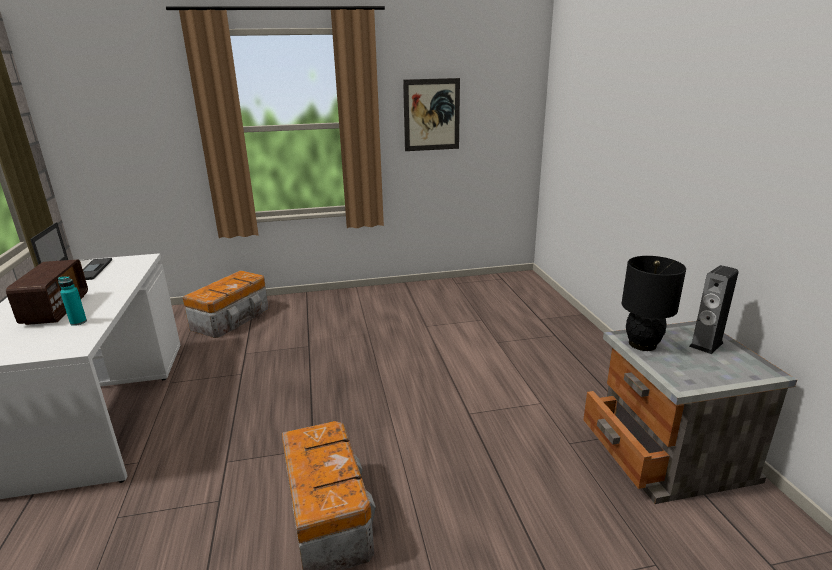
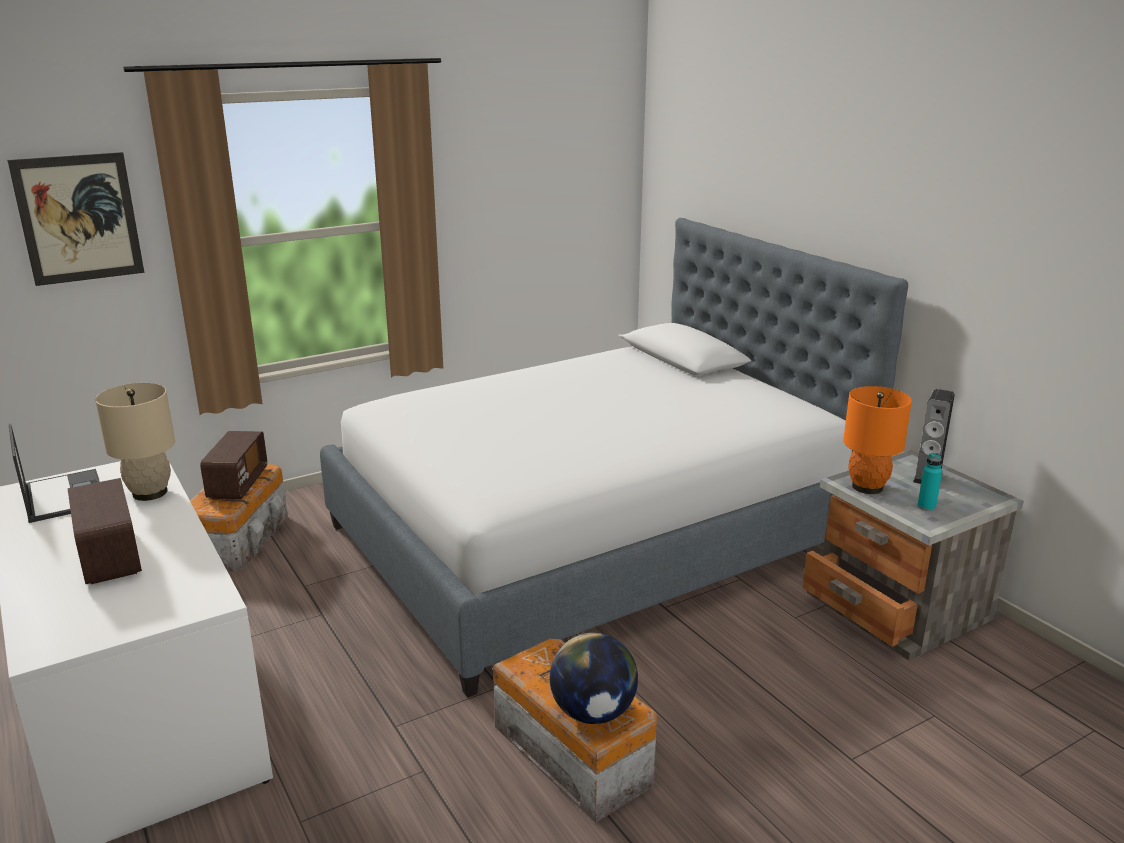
camera: 20 degrees left, 0 degrees up
(78, 322) = (171, 568): turquoise bottle -> turquoise bottle (926, 507)
(124, 275) = (150, 493): none -> beige table lamp
(231, 283) = (238, 484): none -> radio
(319, 490) = (593, 713): none -> globe
(431, 115) = (500, 203): picture -> picture (79, 218)
(450, 352) = (595, 535): none -> bed
(642, 344) = (867, 487): black table lamp -> orange table lamp

